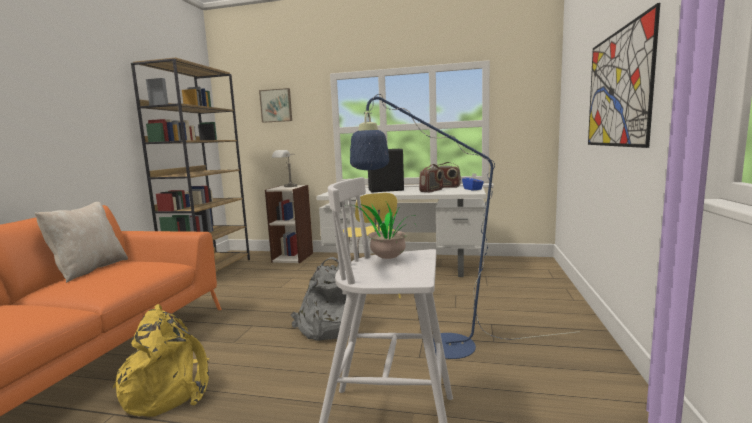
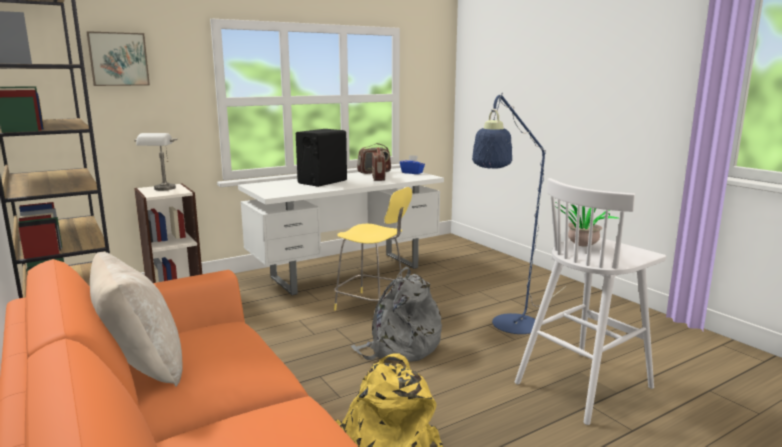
camera: 45 degrees left, 5 degrees up
(617, 89) = (584, 87): picture -> none

